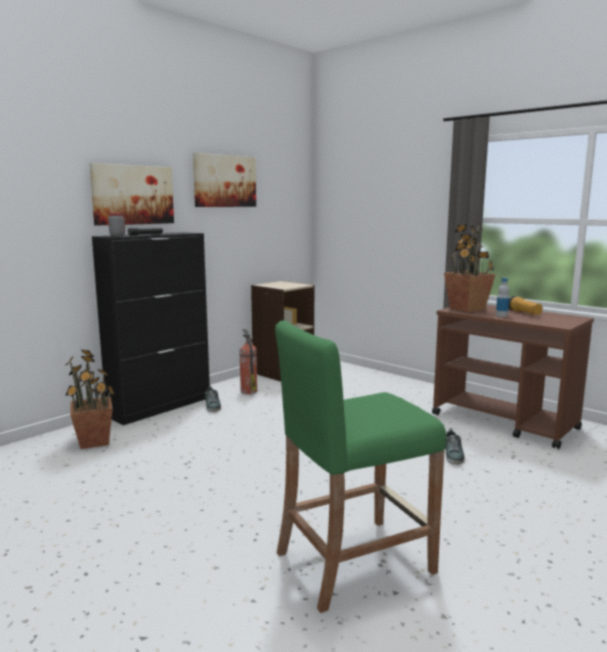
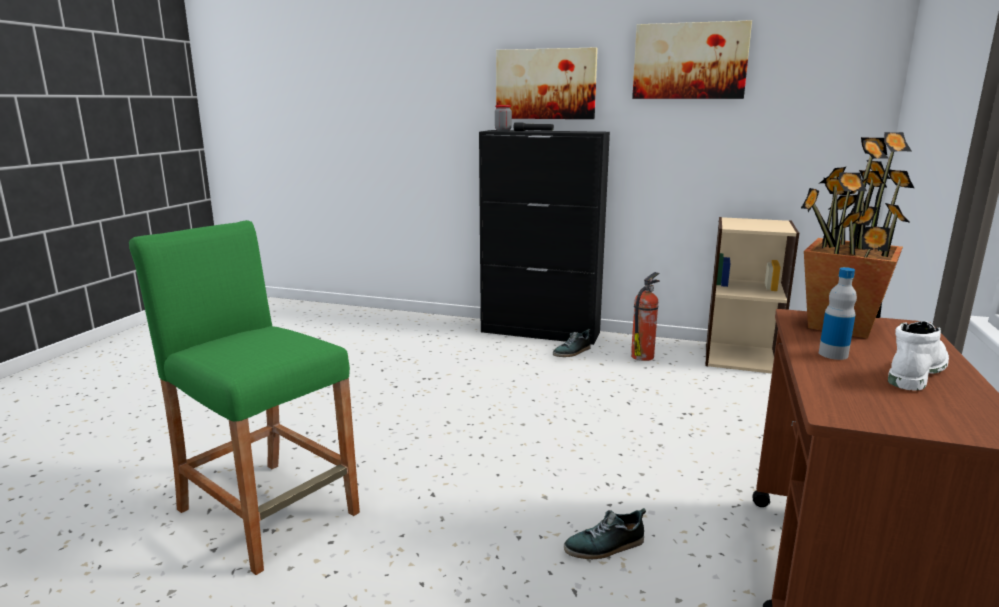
camera: 65 degrees right, 5 degrees up
(94, 442) = (436, 333): potted plant -> none
(524, 313) = (914, 372): flashlight -> white boot

